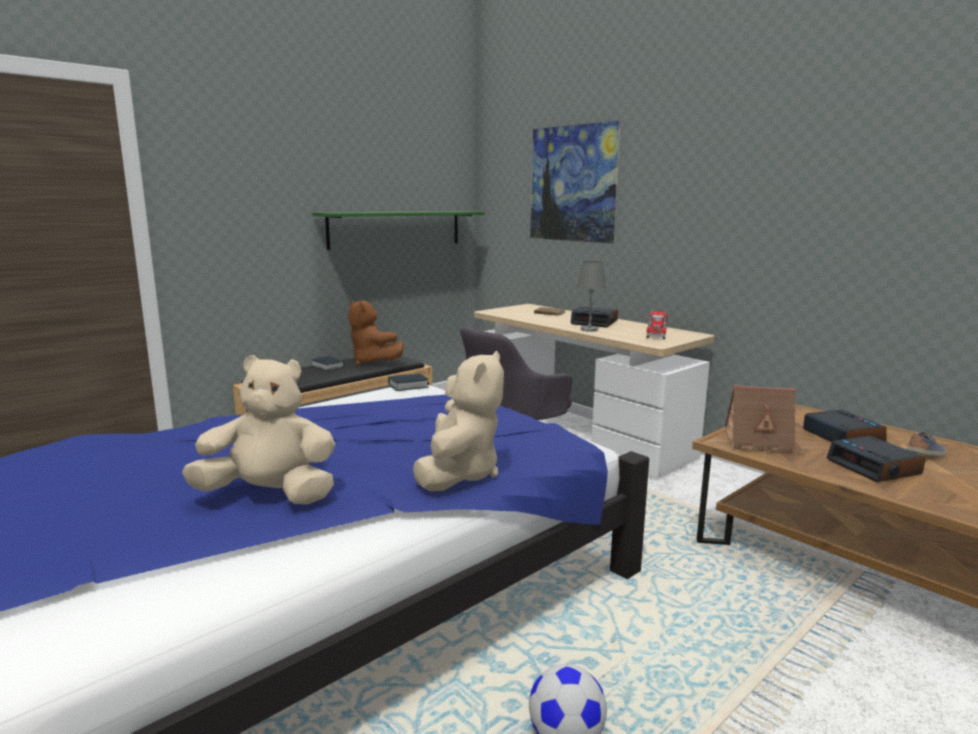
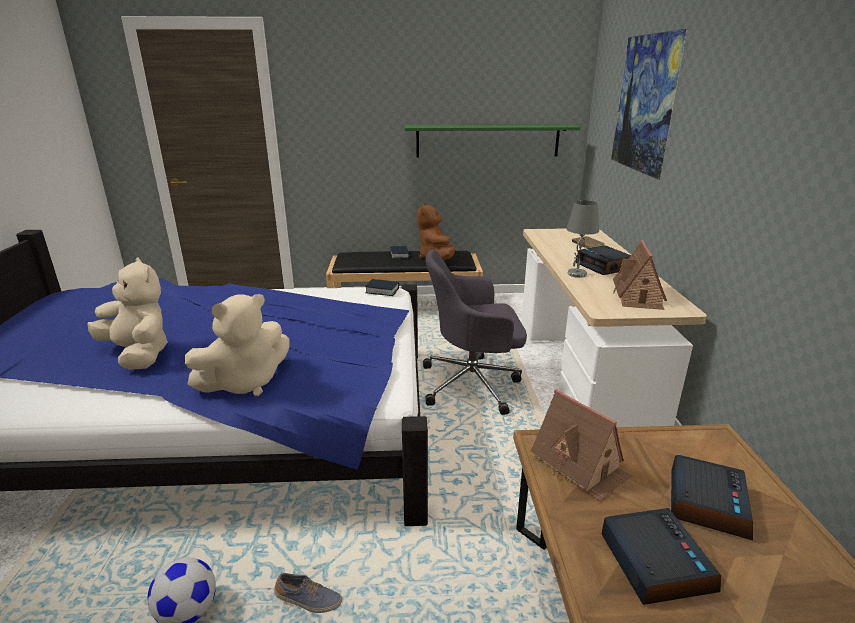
camera: 40 degrees right, 10 degrees up
(656, 333) = (638, 296): toy truck -> toy house
(874, 467) = (654, 562): alarm clock -> alarm clock turned 150 degrees clockwise
(926, 455) = (776, 590): shoe -> shoe (308, 601)

